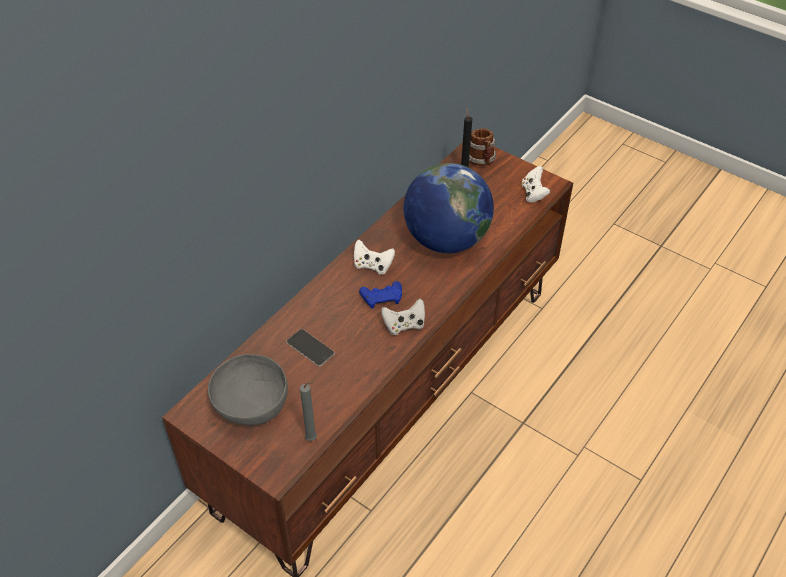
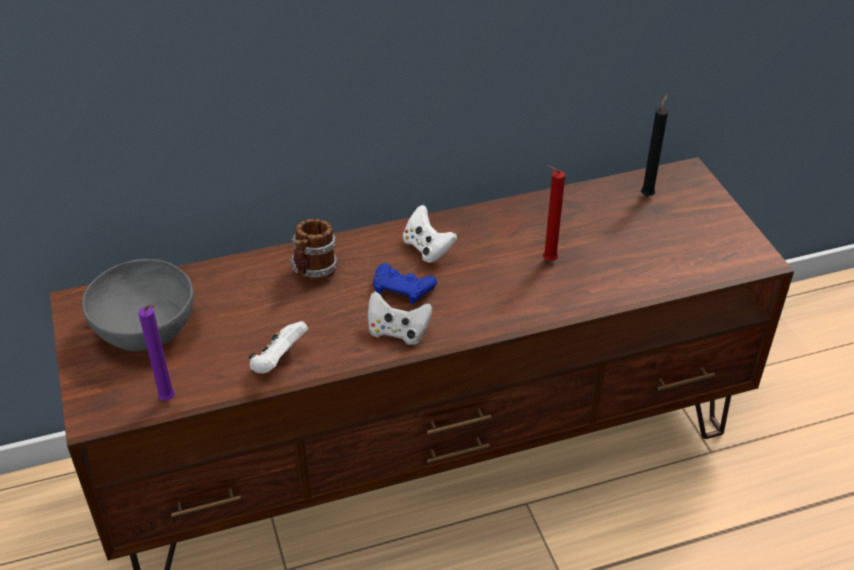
camera: 35 degrees right, 5 degrees down
(310, 347) = (266, 301): phone -> none
(313, 439) = (169, 400): grey candle -> purple candle
(446, 239) = (547, 261): globe -> red candle
(482, 161) = (685, 192): mug -> mug (314, 272)
(533, 193) = (721, 259): white game controller -> white game controller (278, 361)

